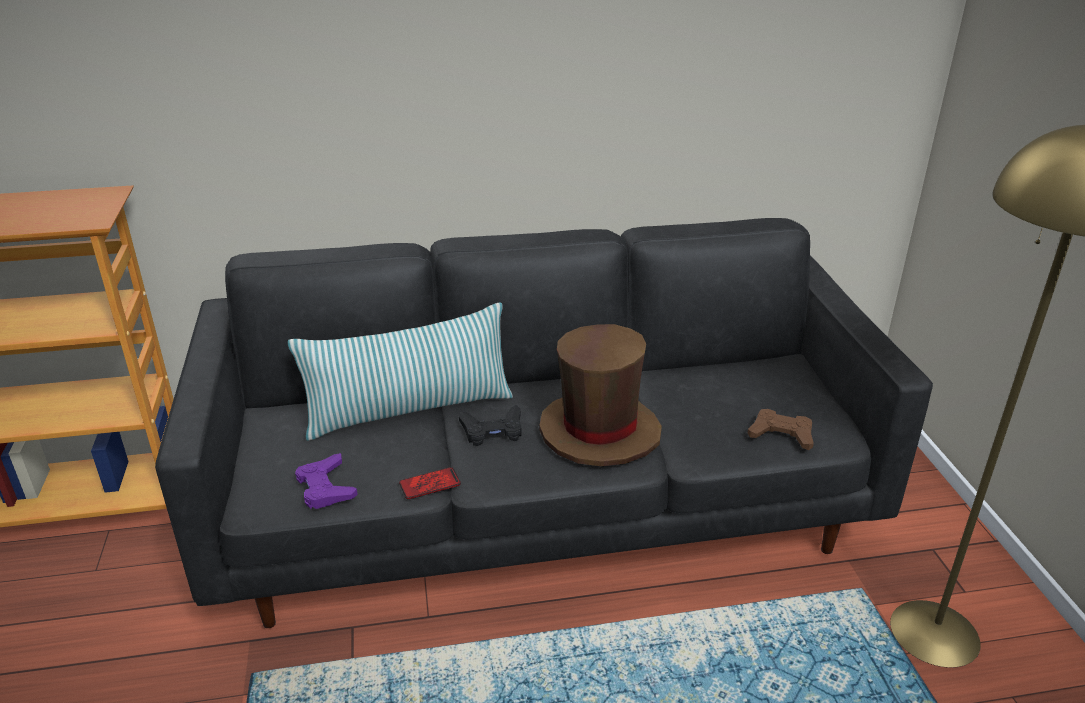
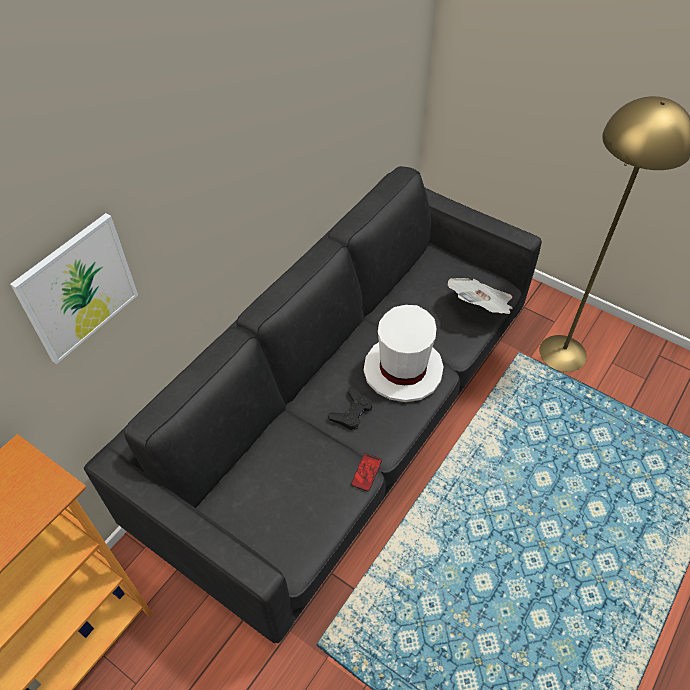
camera: 45 degrees left, 20 degrees up
(256, 77) = (78, 288): none -> picture
(325, 487) = (318, 522): purple game controller -> none
(409, 410) = (289, 434): pillow -> none
(599, 432) = (402, 370): brown hat -> white hat
(781, 434) = (480, 307): brown game controller -> newspaper

